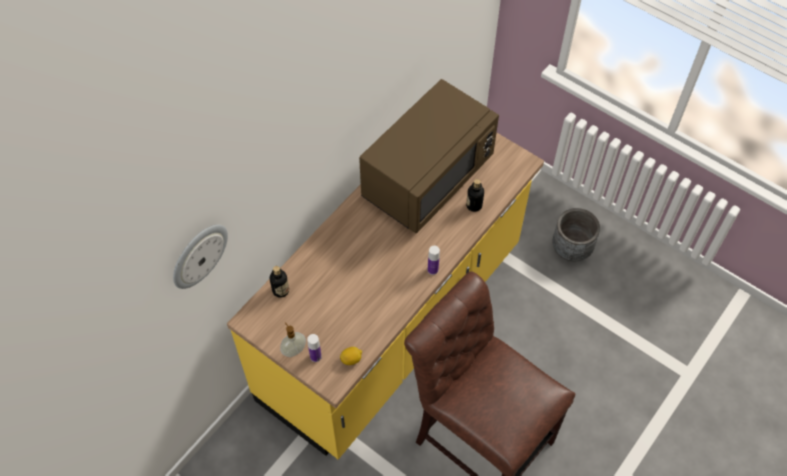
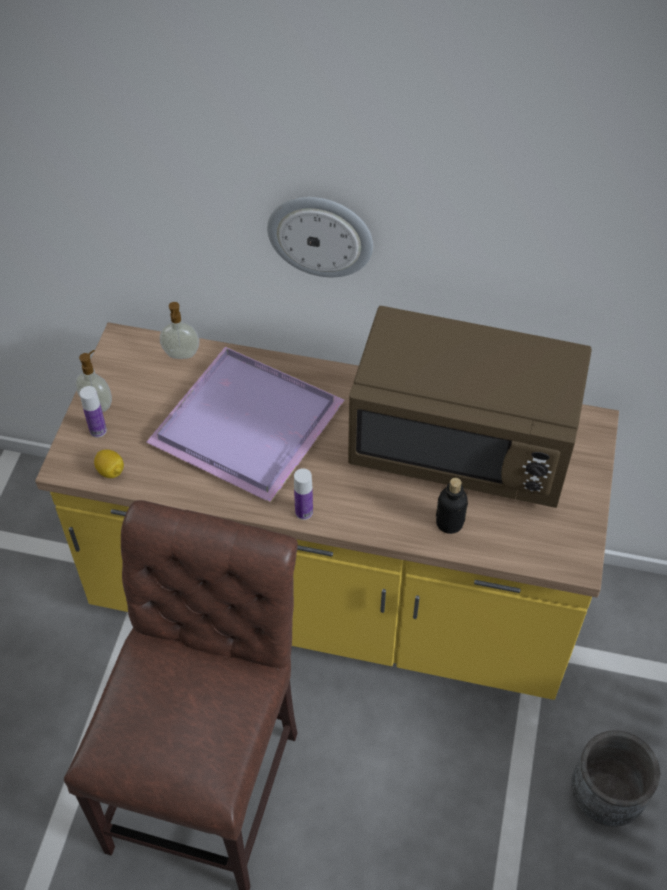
camera: 65 degrees right, 5 degrees down
(198, 255) = (78, 175): wall clock -> wall clock (320, 235)
(280, 290) = (181, 355): bottle -> soap dispenser
(358, 275) = (248, 428): none -> purple tray

